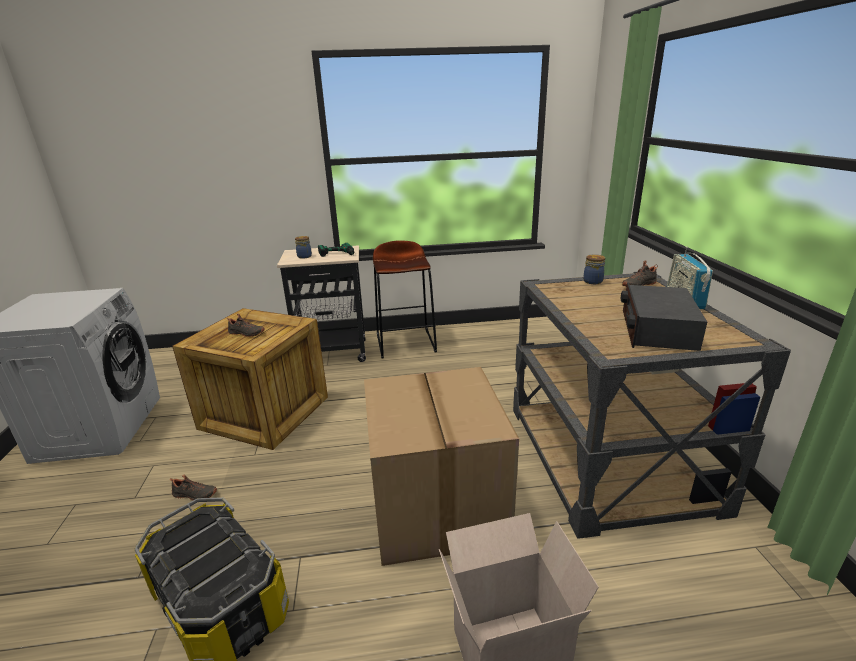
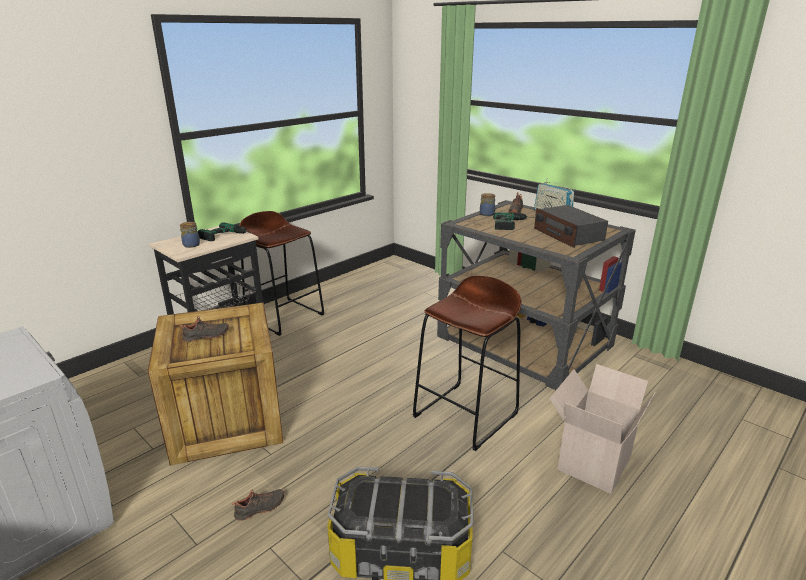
camera: 40 degrees left, 0 degrees up
(439, 506) = (466, 415): cardboard box -> brown stool
(606, 300) = (514, 224): none -> power drill

